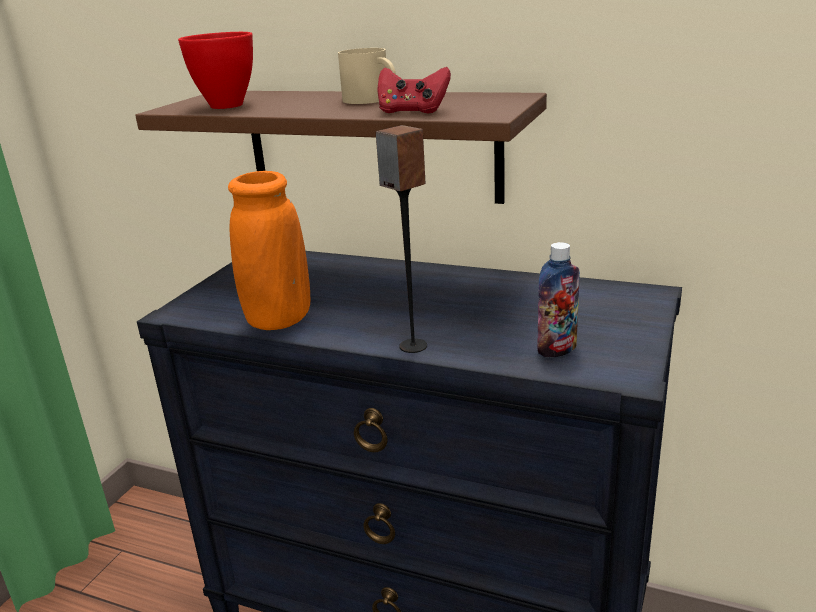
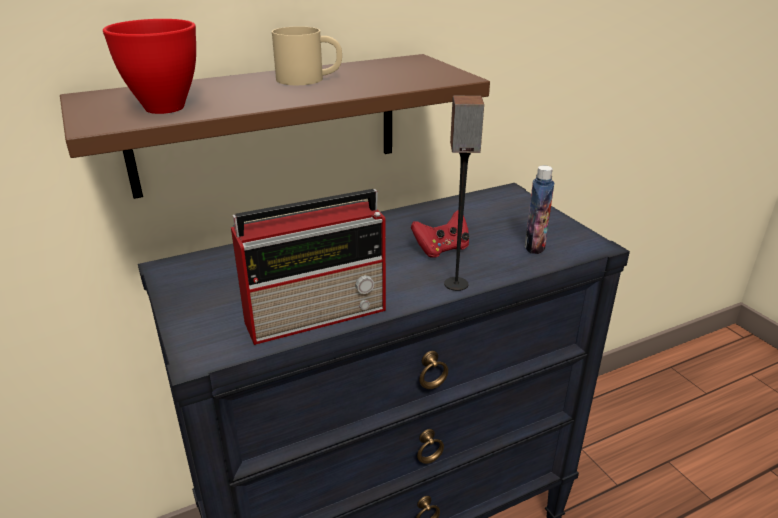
camera: 50 degrees left, 5 degrees up
(279, 320) = (318, 314): orange vase -> radio
(412, 111) = (389, 84): red game controller -> red game controller (442, 249)

